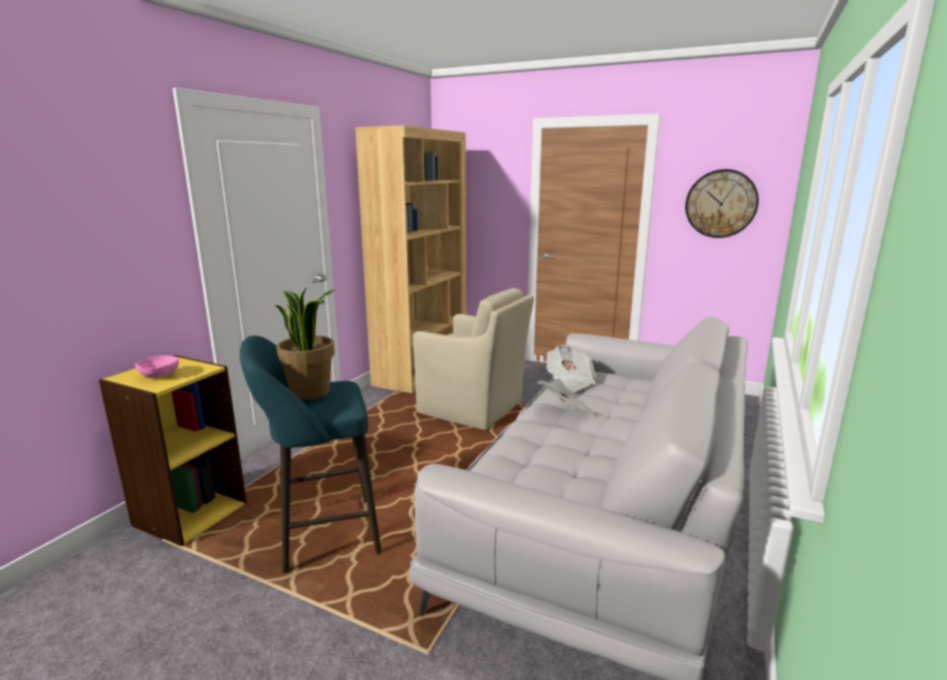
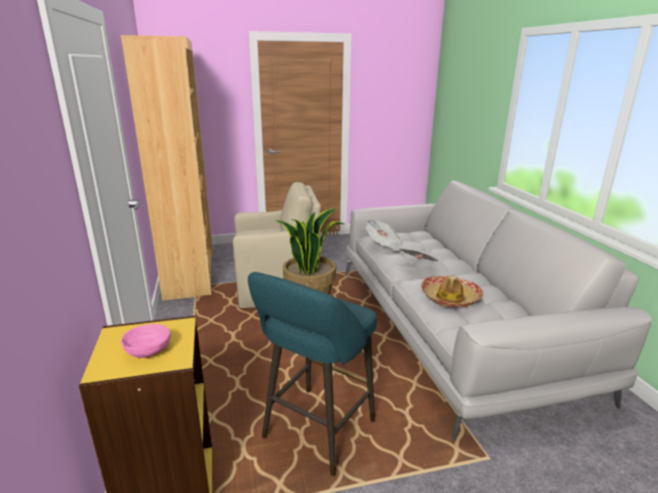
camera: 40 degrees left, 5 degrees up
(534, 452) = (450, 298): none -> hat
(721, 203) = (394, 101): wall clock -> none

